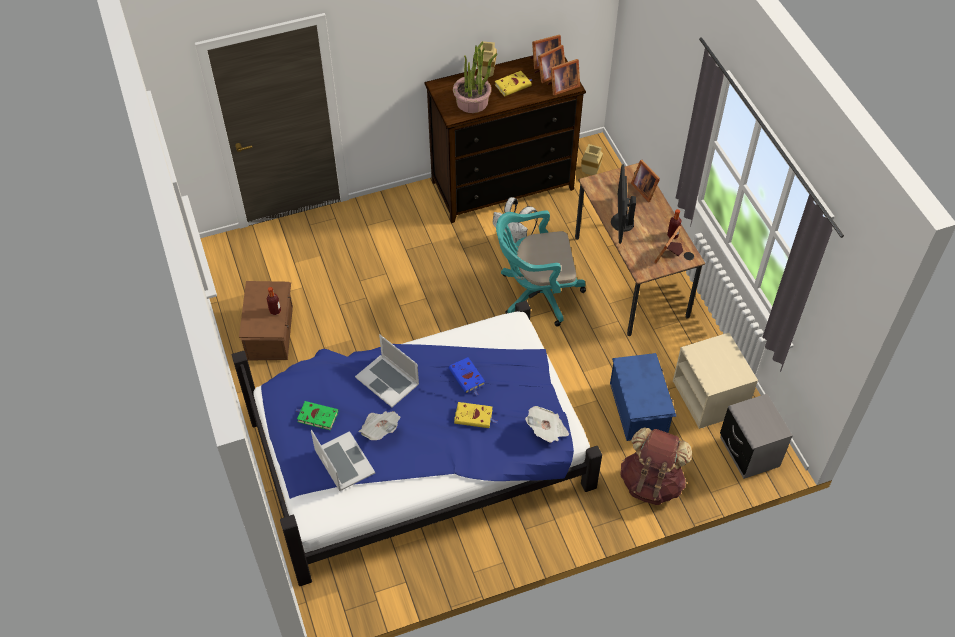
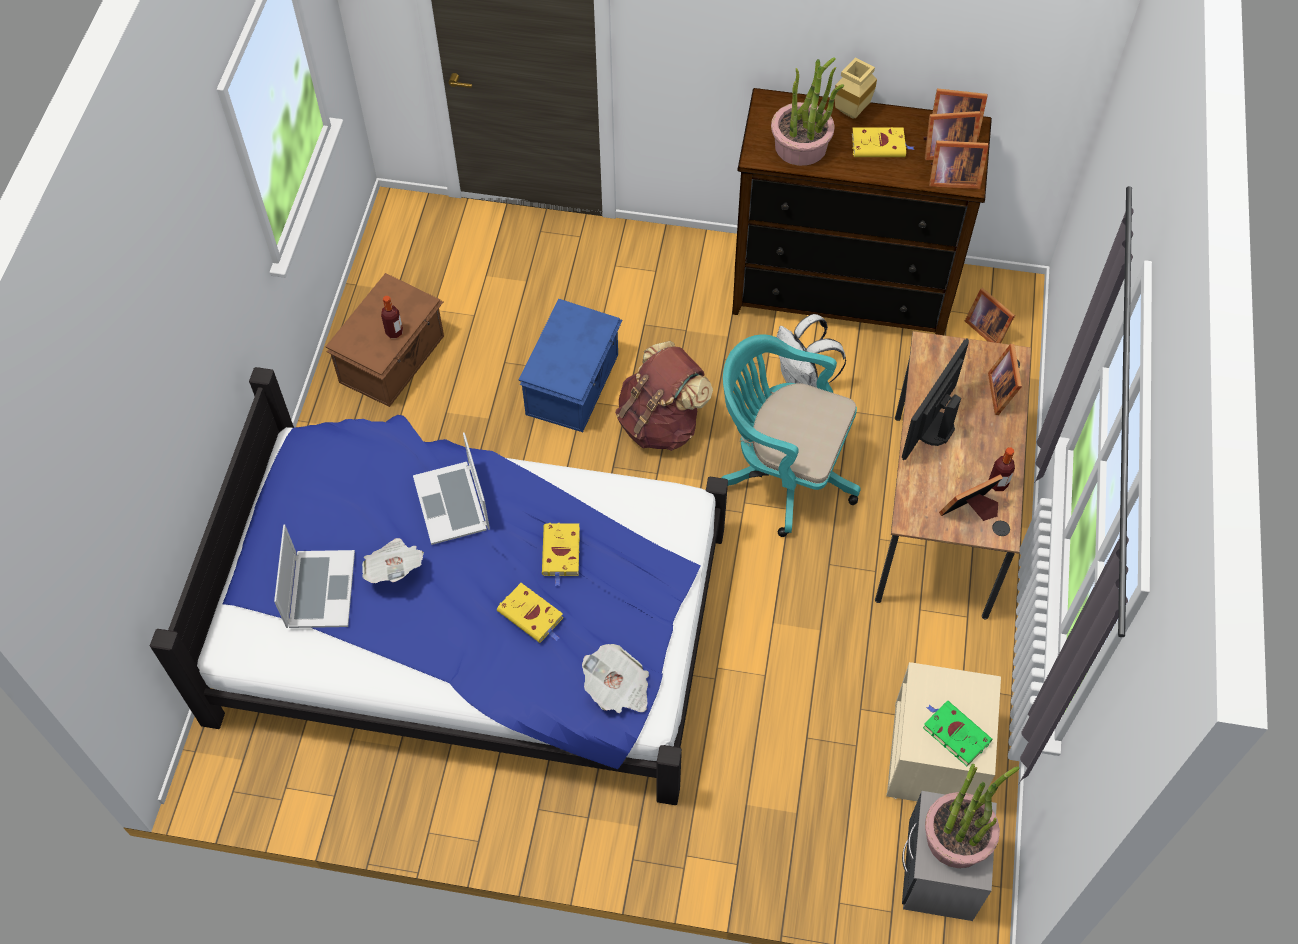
camera: 30 degrees right, 5 degrees up
(316, 416) = (327, 507): green book -> green book (954, 733)
(467, 377) = (561, 553): blue book -> yellow book
(591, 172) = (986, 328): beige vase -> picture frame
(639, 408) = (819, 718): blue storage box -> blue storage box (574, 384)
(651, 482) = (761, 840): brown backpack -> brown backpack (661, 423)
(760, 419) = (957, 838): none -> potted plant

